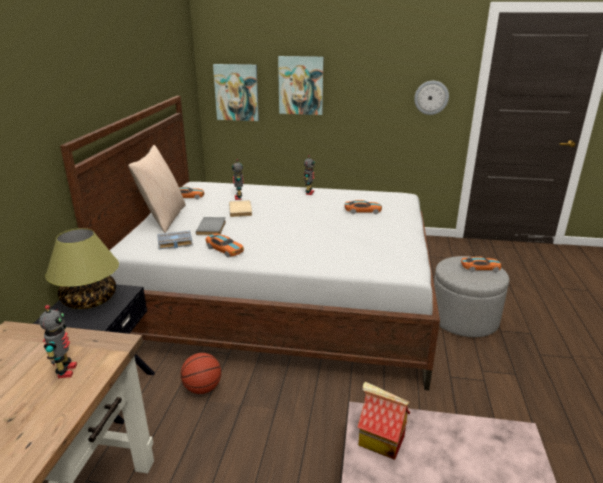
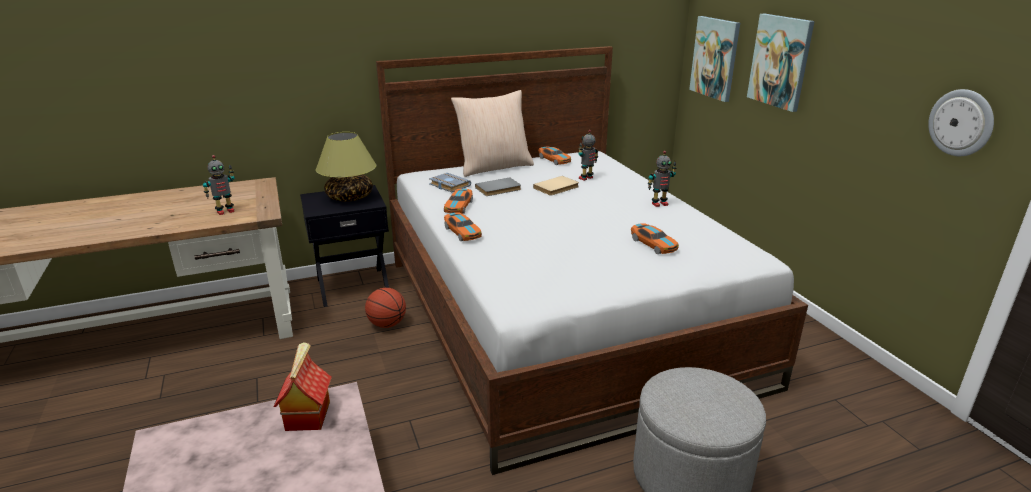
camera: 60 degrees right, 0 degrees up
(480, 268) = (717, 406): toy car -> toy car (462, 232)

